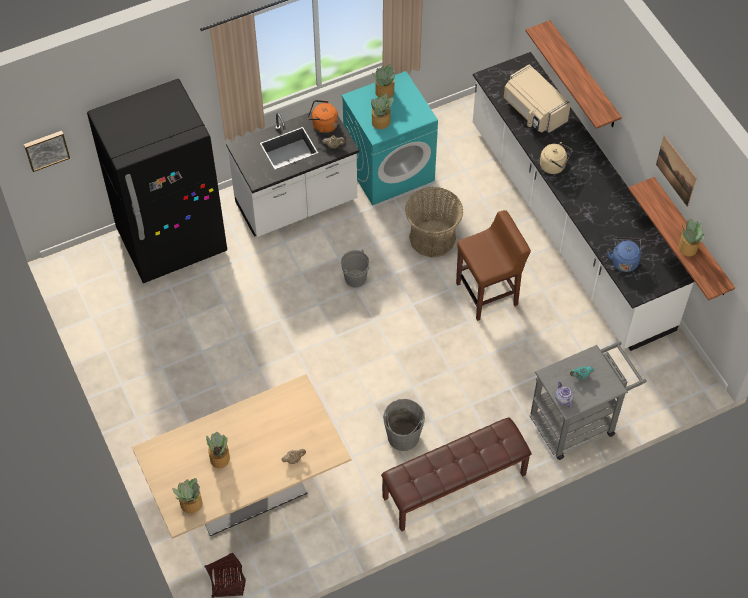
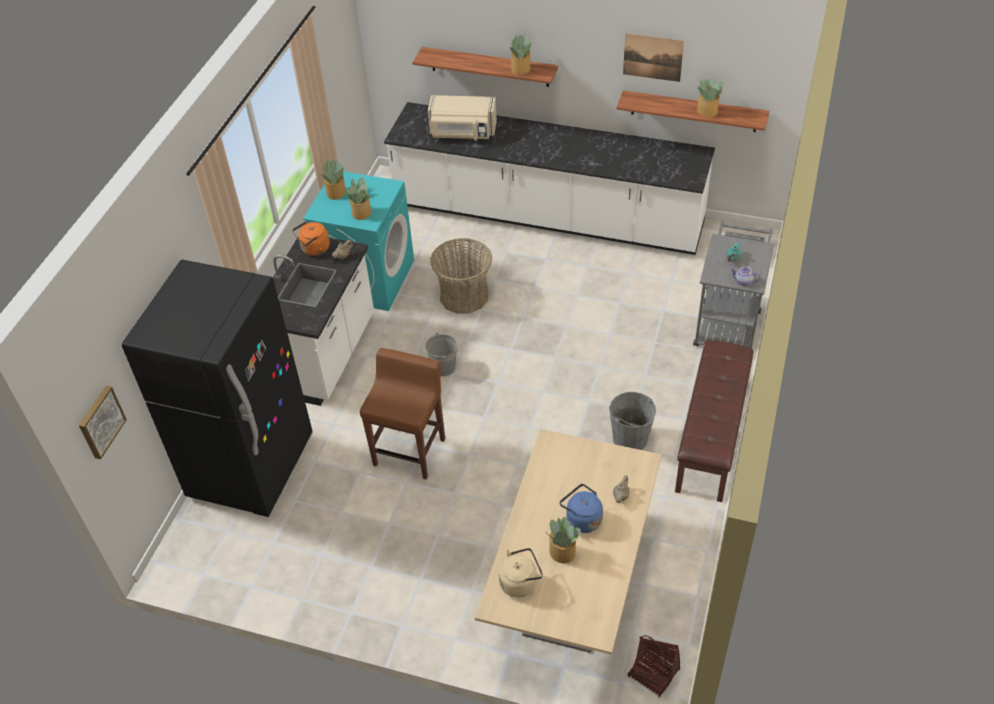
camera: 45 degrees left, 10 degrees down
(190, 503) = (589, 610): potted plant -> potted plant (520, 69)
(488, 294) = (554, 298): brown stool -> brown stool (410, 451)
(554, 166) = (526, 152): beige kettle -> beige kettle (520, 582)
(624, 261) = (656, 170): blue kettle -> blue kettle (581, 519)

